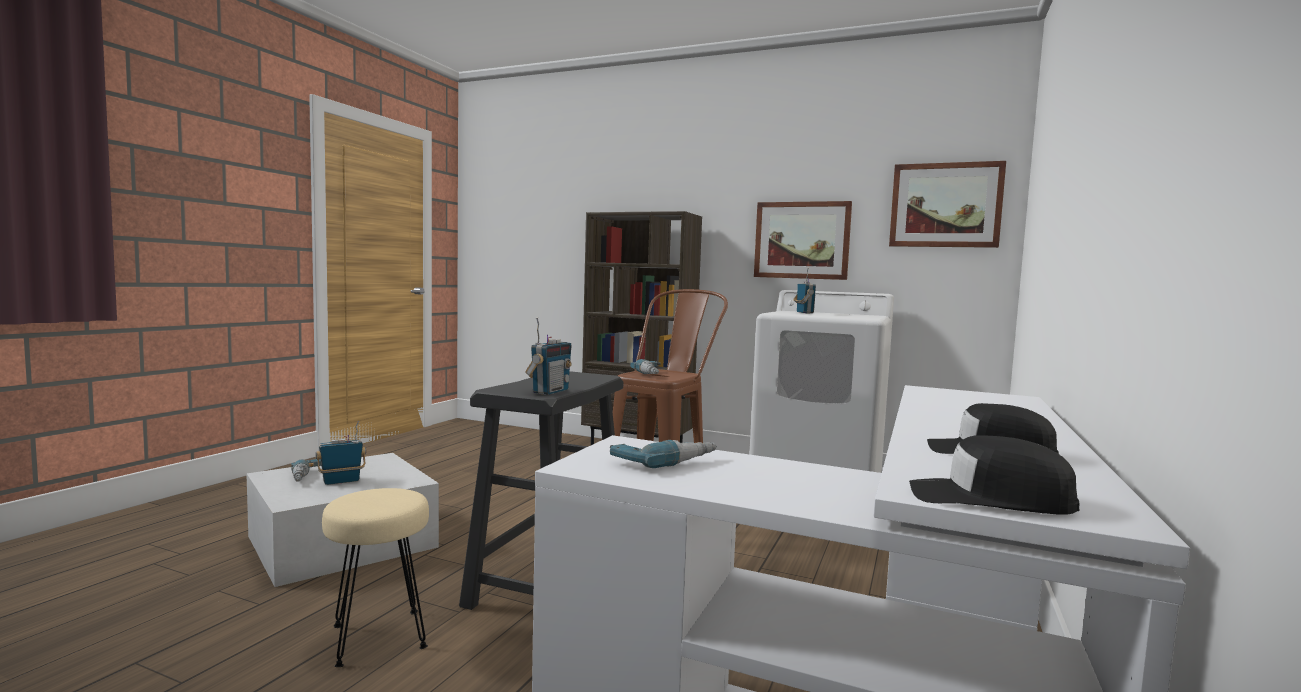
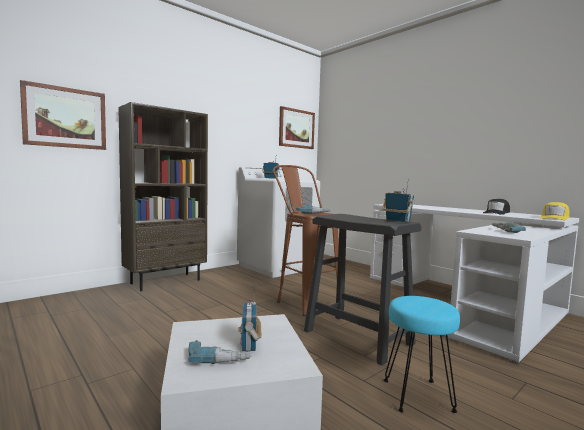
camera: 65 degrees left, 0 degrees up
(377, 637) = (417, 396): beige stool -> turquoise stool
(801, 240) = (243, 139): picture -> picture (65, 117)
(989, 499) = (554, 218): black cap -> yellow cap

